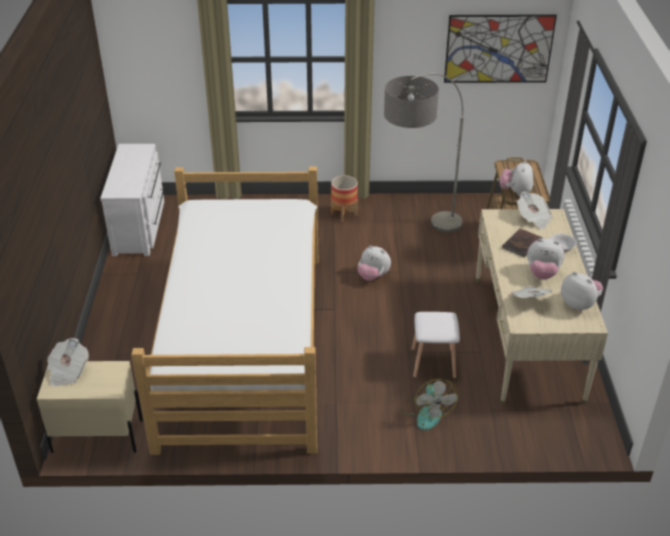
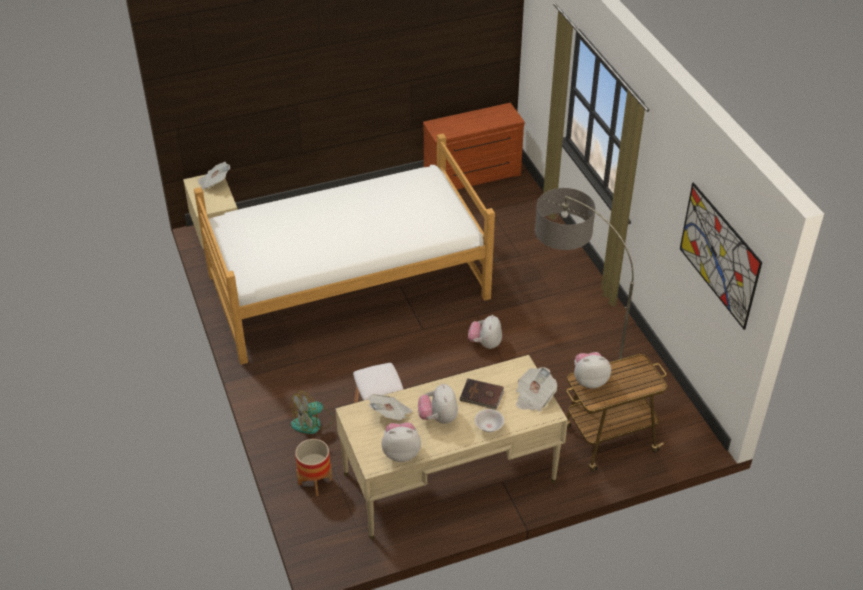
camera: 70 degrees right, 5 degrees up
(140, 227) = (473, 176): white dresser -> brown dresser
(344, 214) = (575, 298): planter -> planter (315, 482)
(579, 304) = (401, 452): plush toy -> plush toy turned 120 degrees counterclockwise

